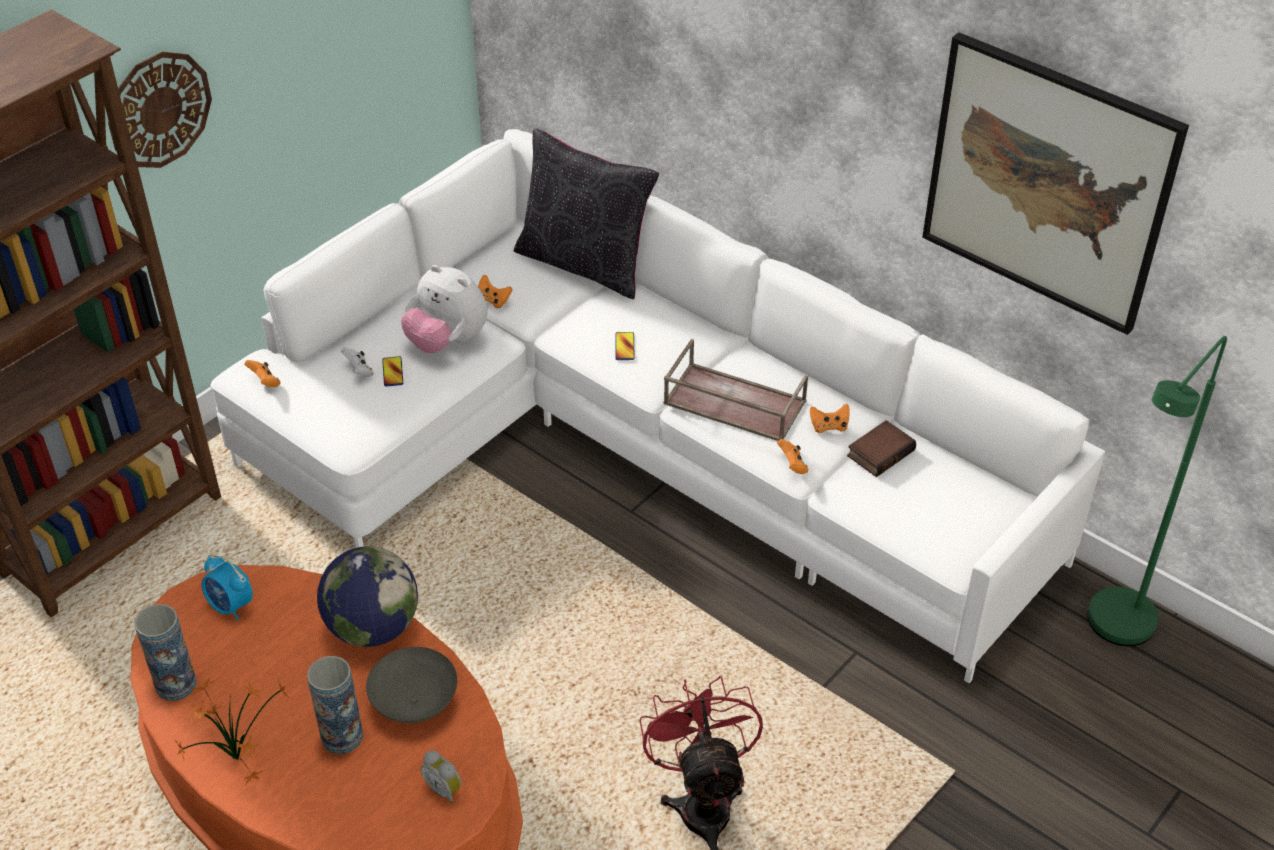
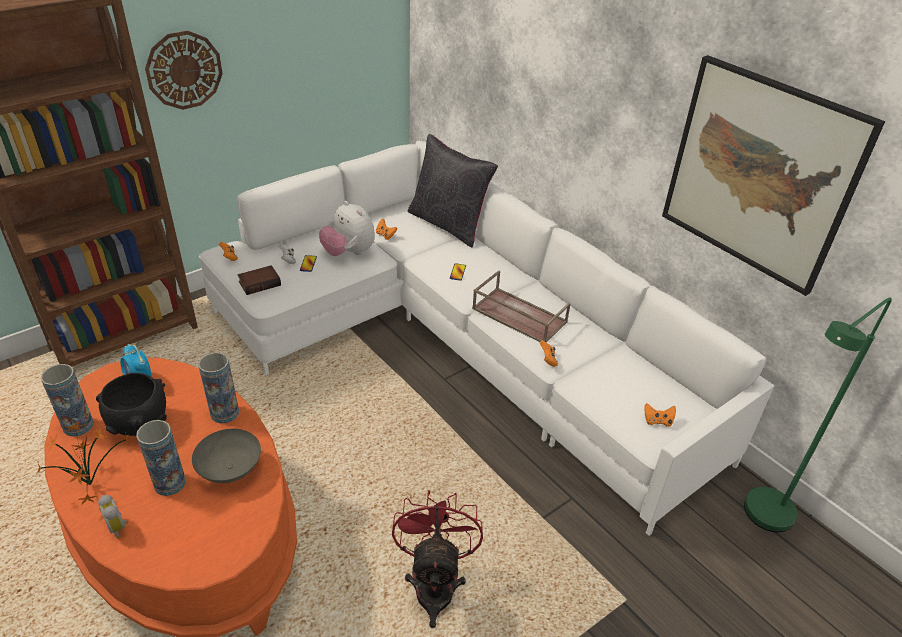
camera: 10 degrees right, 5 degrees down
(259, 666) = (138, 424): none -> black bowl
(373, 628) = (224, 413): globe -> vase
(445, 789) = (224, 537): alarm clock -> alarm clock (118, 526)
(829, 426) = (579, 340): orange game controller -> orange game controller (657, 421)
(880, 452) = (610, 361): book -> book (260, 282)

